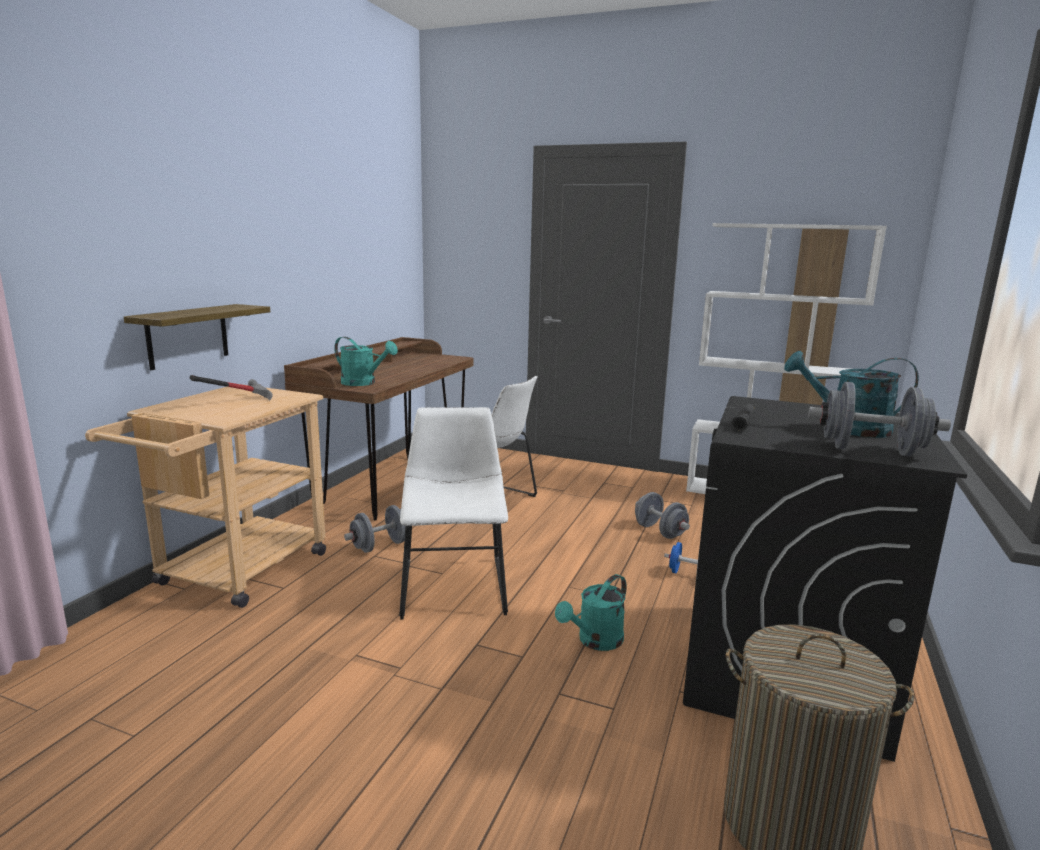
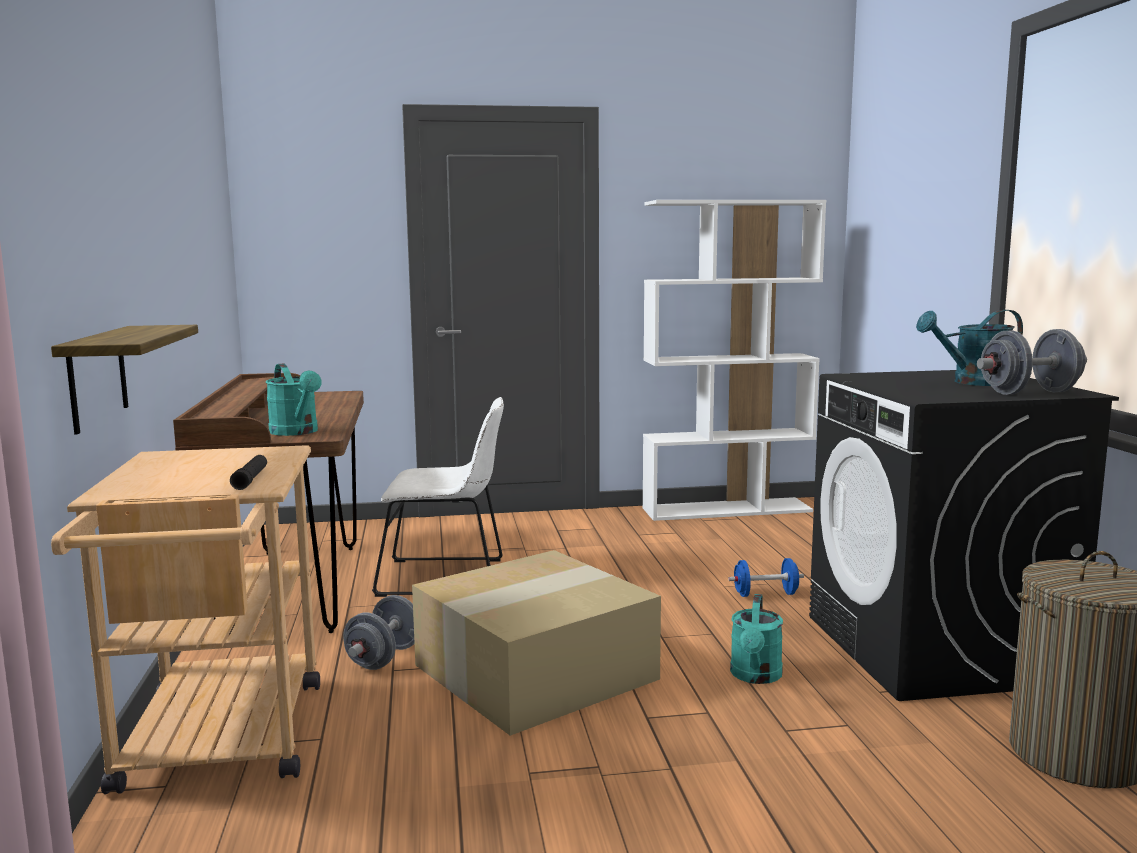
camera: 30 degrees left, 5 degrees down
(236, 401) = (211, 468): hammer -> none
(363, 383) = (297, 432): turquoise watering can -> turquoise watering can turned 60 degrees clockwise
(453, 584) = (536, 670): white chair -> cardboard box
(660, 531) = (679, 563): grey dumbbell -> none
(743, 423) = (895, 389): black flashlight -> black flashlight (250, 479)

